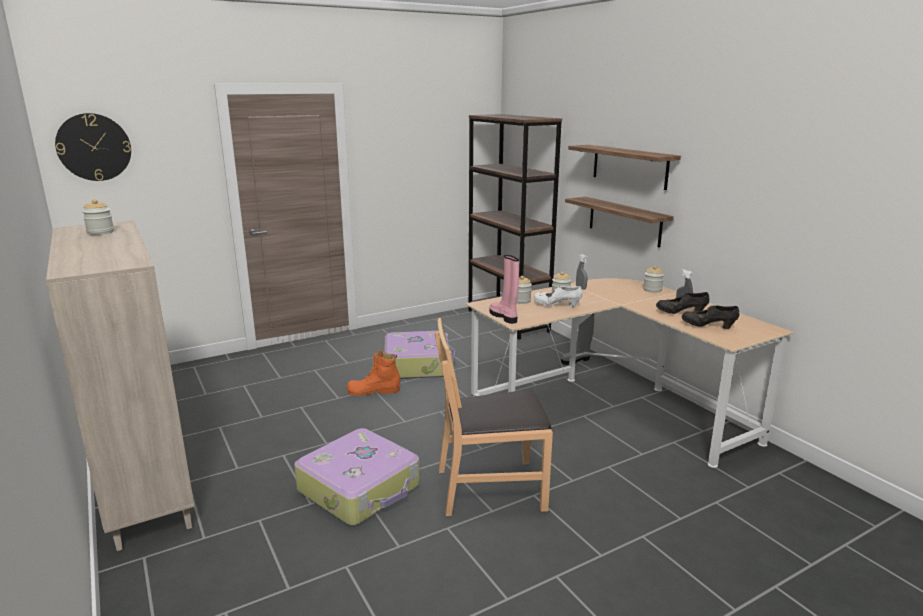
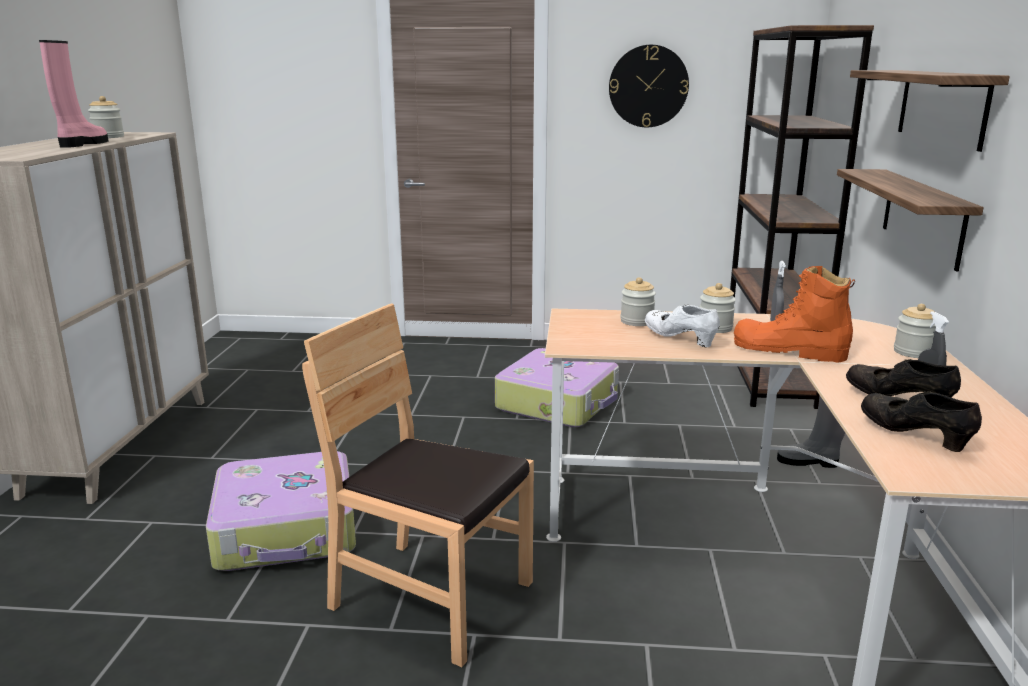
camera: 35 degrees right, 0 degrees up
(94, 147) = (239, 59): wall clock -> wall clock (648, 86)
(373, 391) = (460, 419): orange boot -> orange boot (789, 350)
(504, 317) = (566, 336): pink boot -> pink boot (83, 144)

